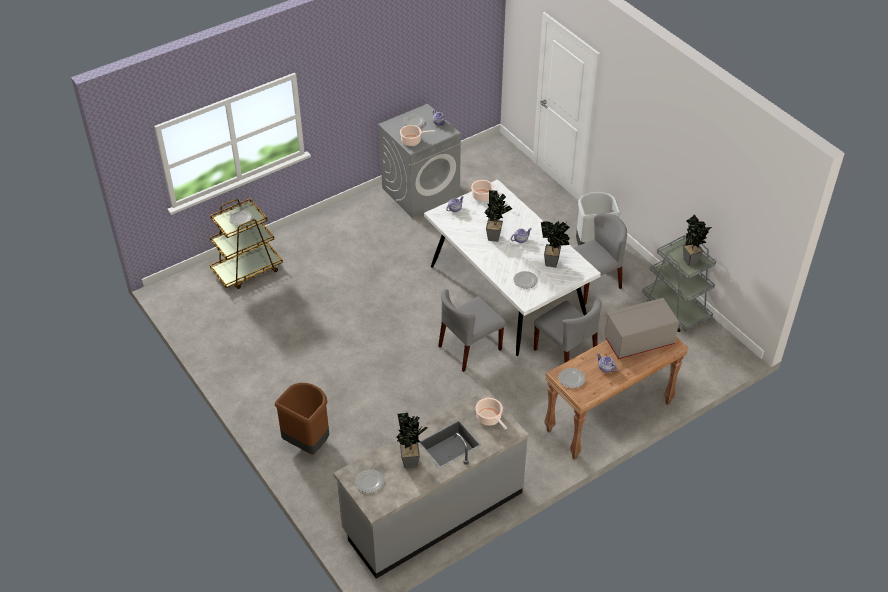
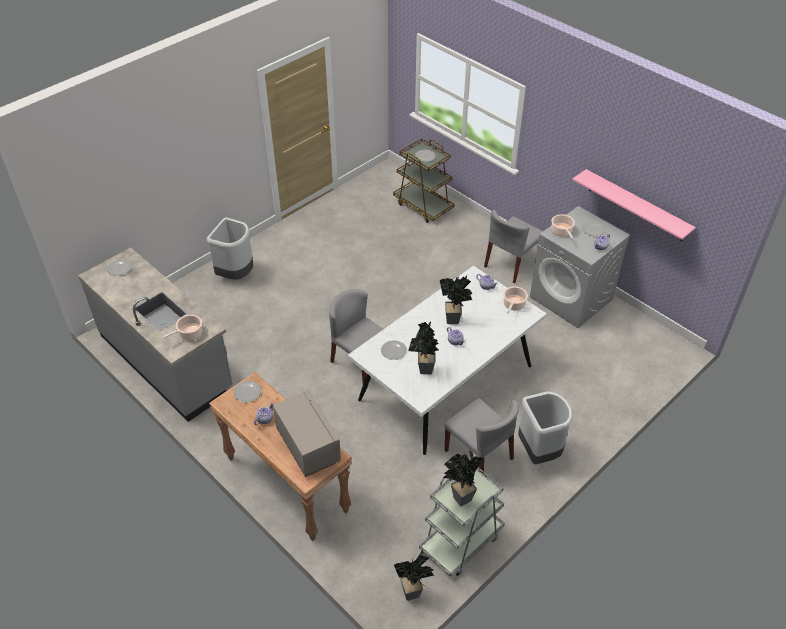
camera: 80 degrees right, 0 degrees up
(308, 443) = (236, 274): brown trash can -> grey trash can
(411, 460) = (142, 289): potted plant -> potted plant (414, 594)
(422, 78) = (636, 206): none -> pink shelf
(565, 354) = (369, 440): grey chair -> grey chair (511, 264)

